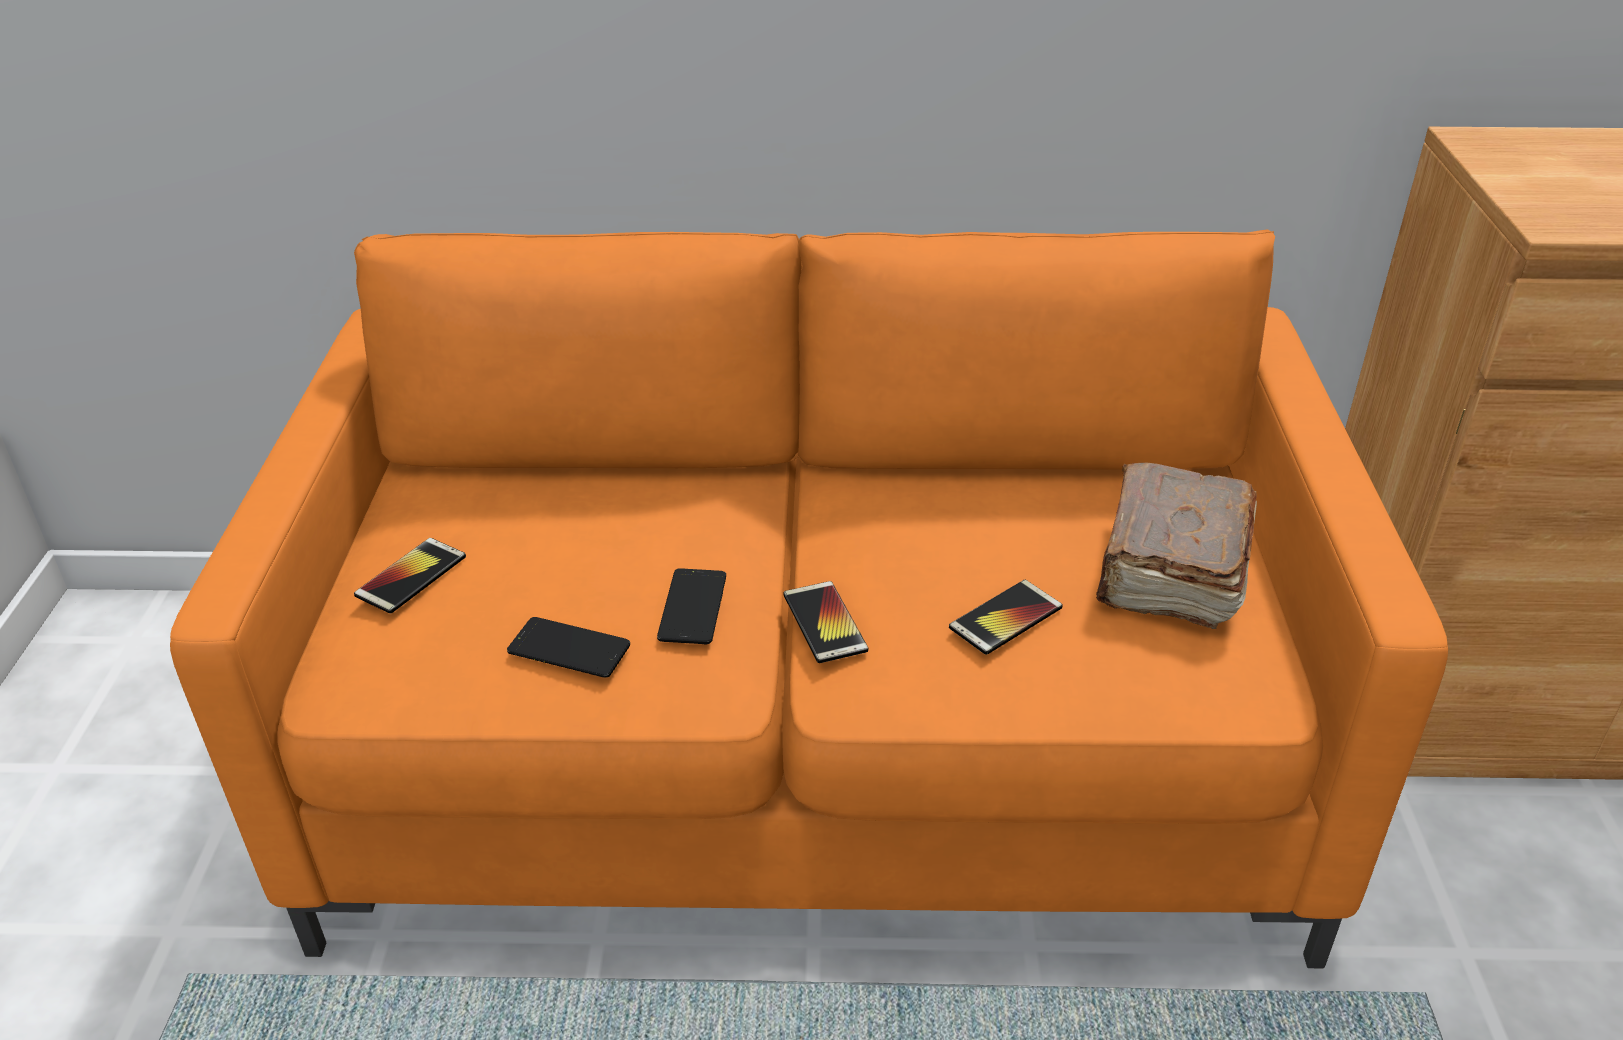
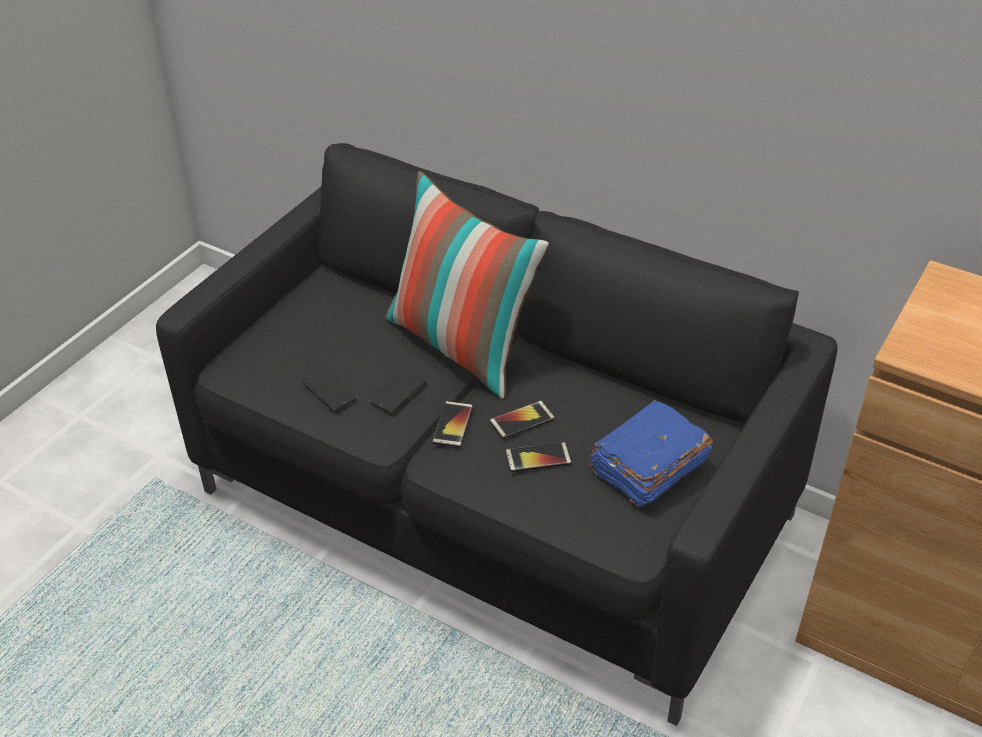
camera: 30 degrees right, 5 degrees up
(411, 576) = (288, 327): phone -> phone (522, 420)
(735, 505) = (462, 346): none -> pillow
(812, 771) = (492, 506): orange sofa -> black sofa
(1169, 571) = (647, 468): brown book -> blue book

